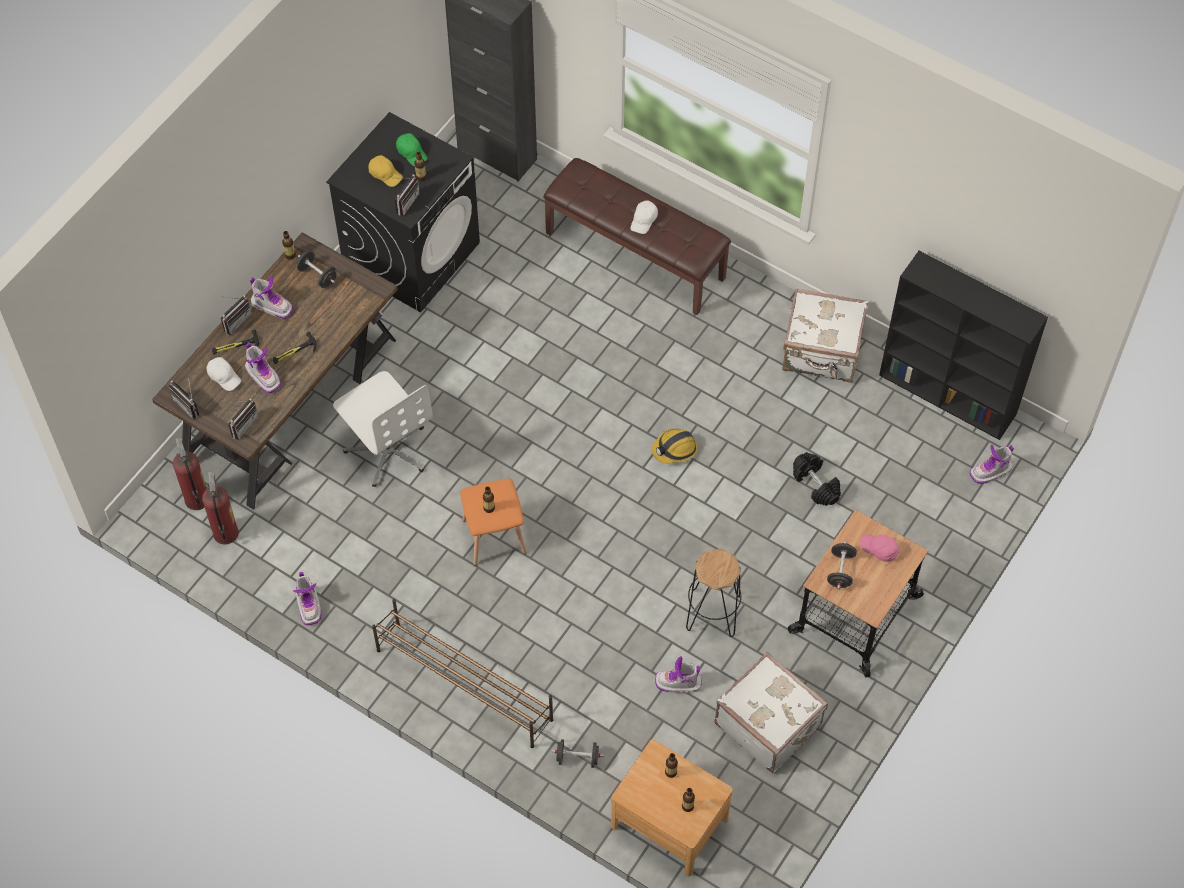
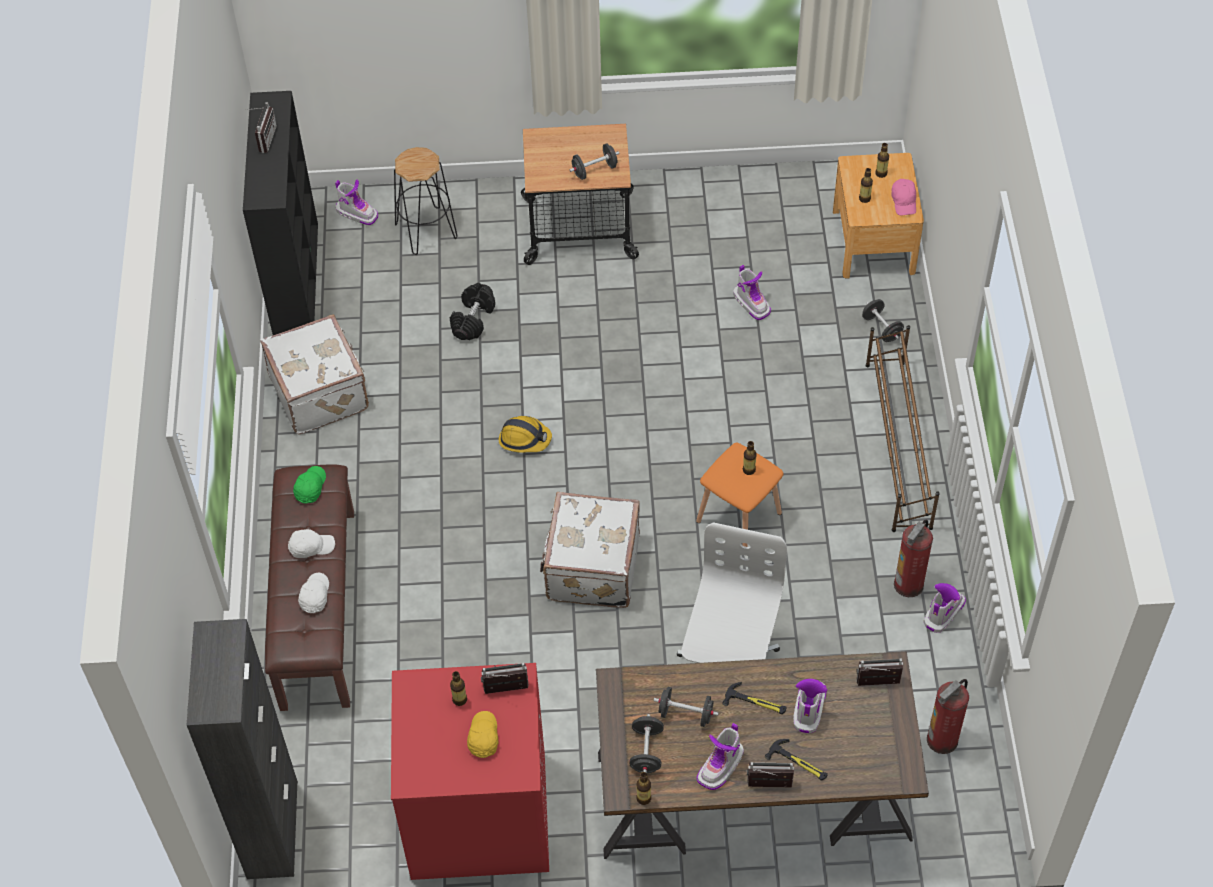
camera: 125 degrees left, 5 degrees down
(189, 405) = (902, 750): radio -> radio (263, 138)
(196, 499) = (933, 795): fire extinguisher -> fire extinguisher (909, 585)
(224, 376) = (842, 745): white cap -> white cap (314, 596)
(272, 306) = (721, 766): boot -> boot turned 135 degrees counterclockwise
(322, 311) = (685, 714): none -> black dumbbell
(411, 152) = (432, 733): green cap -> green cap (310, 487)
(412, 255) = (477, 816): black washing machine -> red washing machine
(713, 613) = (665, 318): black stool -> black stool (426, 230)
(768, 723) = (729, 229): white suitcase -> white suitcase (591, 568)
(879, 549) = (551, 157): pink cap -> pink cap (904, 201)

